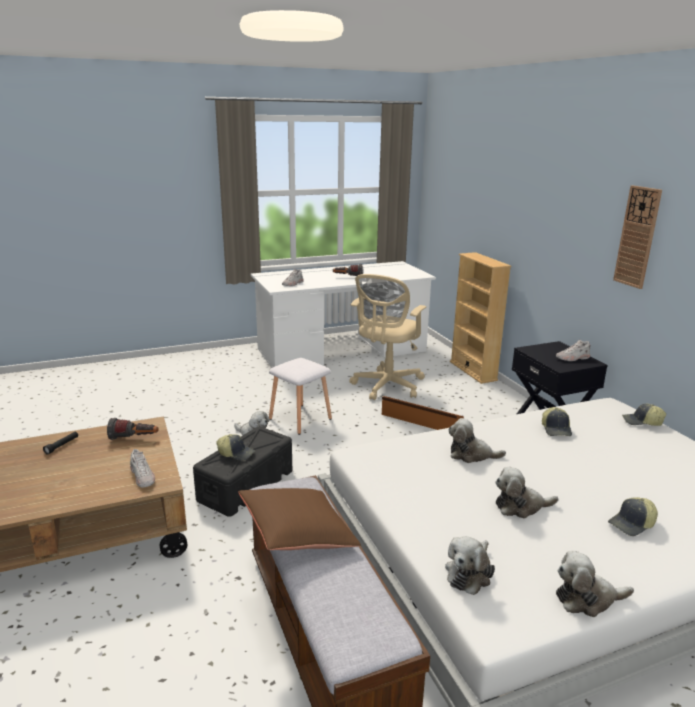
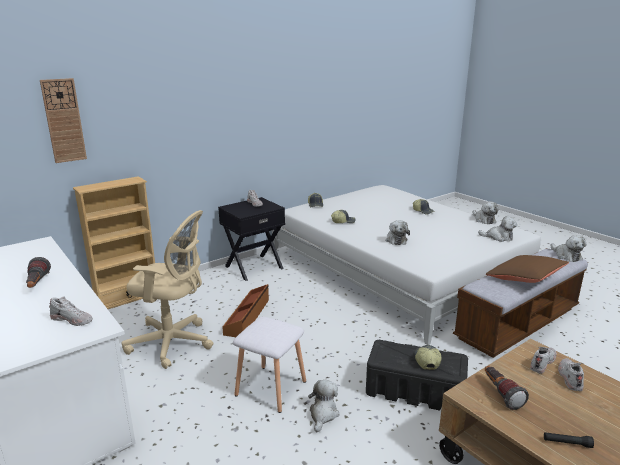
camera: 105 degrees left, 0 degrees up
(109, 482) = (569, 377): none -> white shoe
(520, 506) = (435, 229): plush toy -> plush toy (566, 256)
(637, 237) = (255, 108): wall clock -> wall clock (64, 121)

